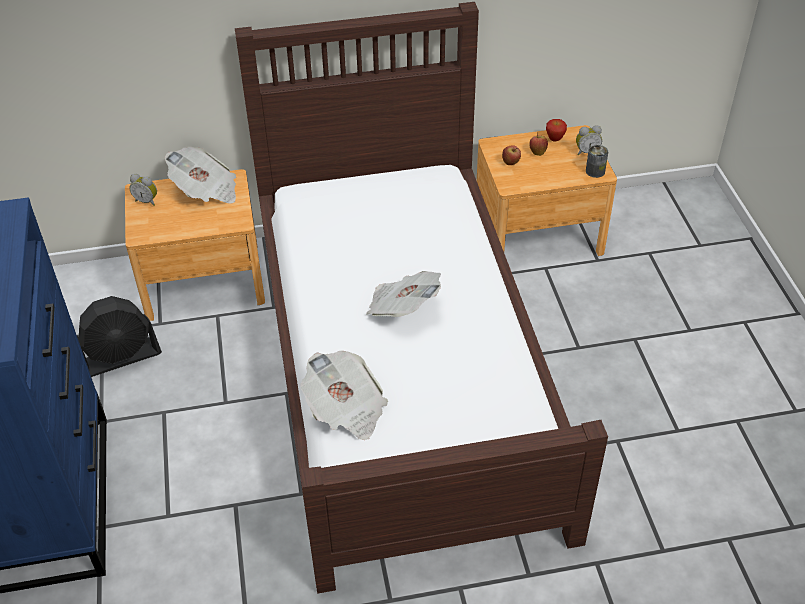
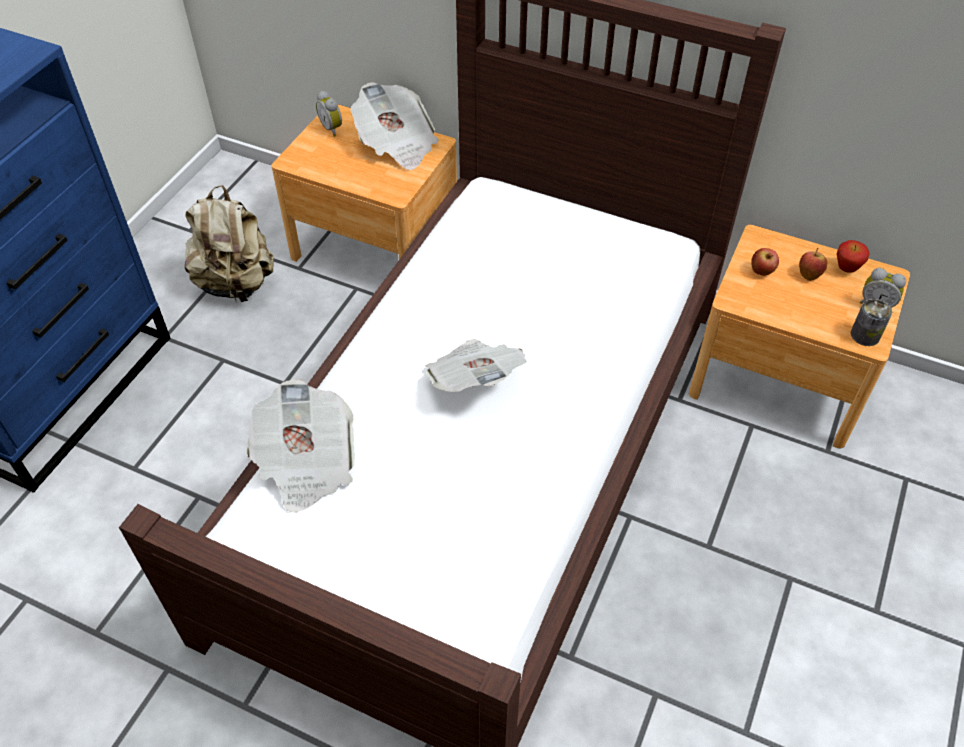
camera: 35 degrees right, 5 degrees up
(121, 357) = (236, 283): black fan -> beige backpack

